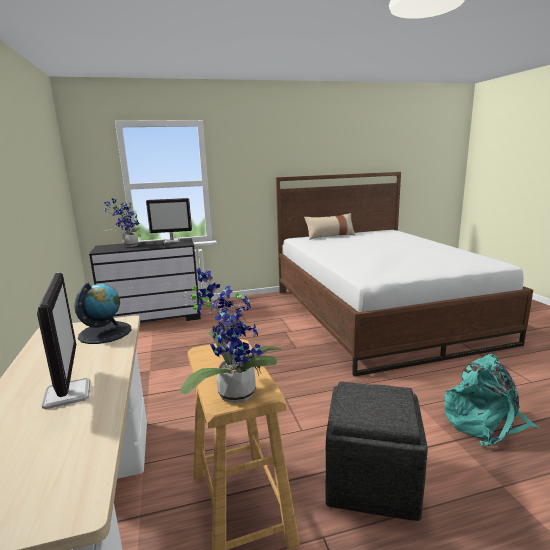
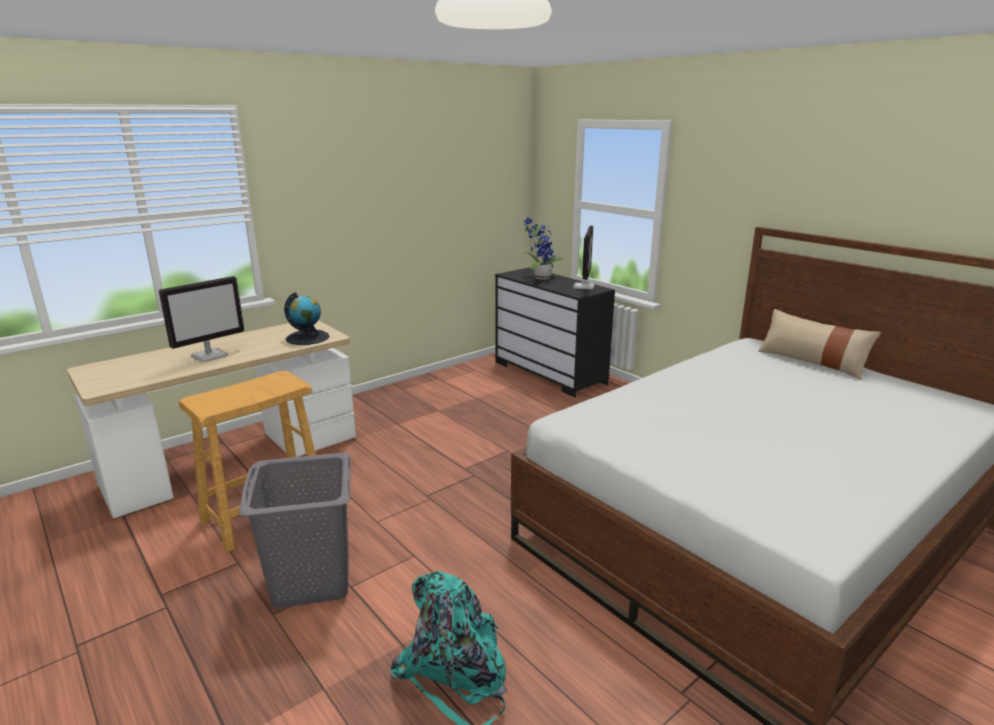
camera: 65 degrees right, 5 degrees up
(172, 241) = (584, 286): monitor -> monitor turned 135 degrees counterclockwise
(233, 392) = (210, 399): potted plant -> none
(370, 480) = (311, 580): grey ottoman -> grey laundry basket

